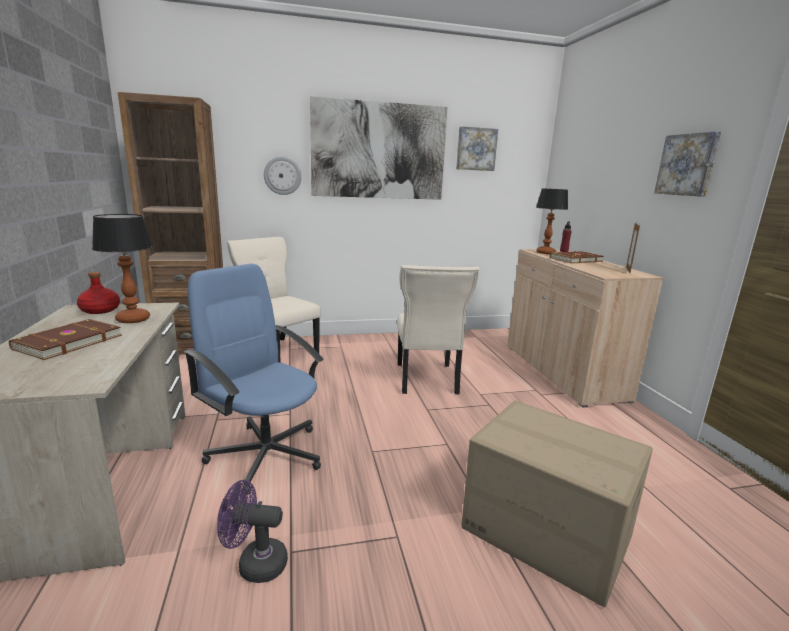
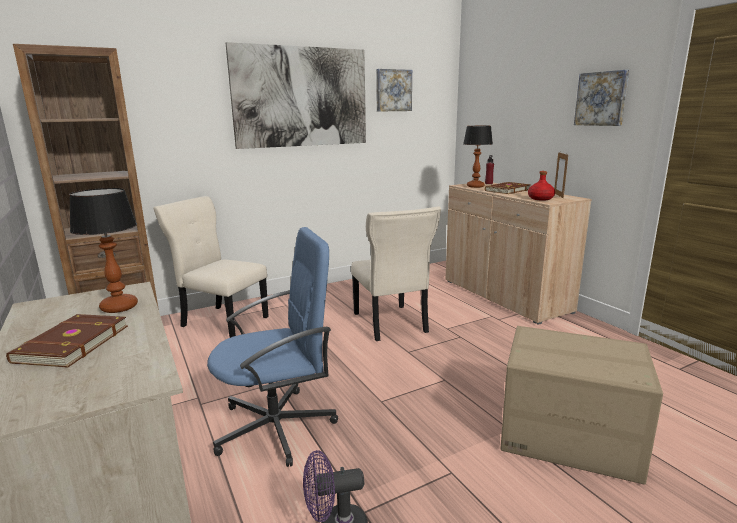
camera: 15 degrees left, 0 degrees up
(100, 310) = (66, 303): red bottle -> red bottle (540, 199)
(266, 453) = (277, 426): blue office chair -> blue office chair turned 135 degrees clockwise
(282, 175) = (202, 129): wall clock -> none

